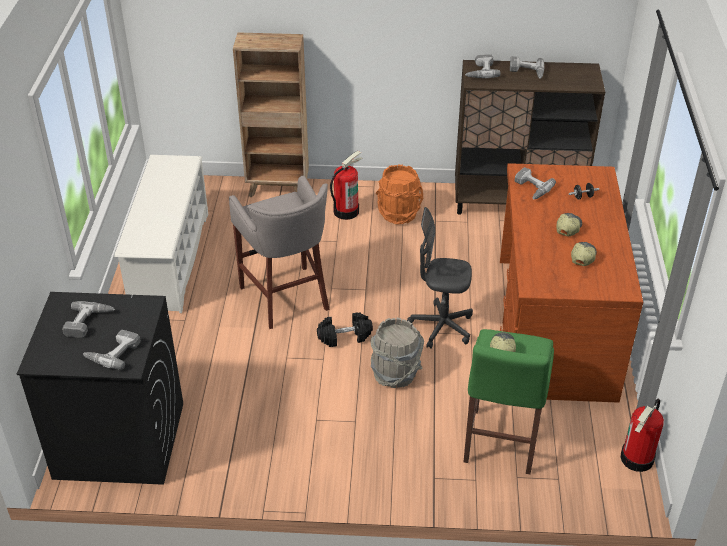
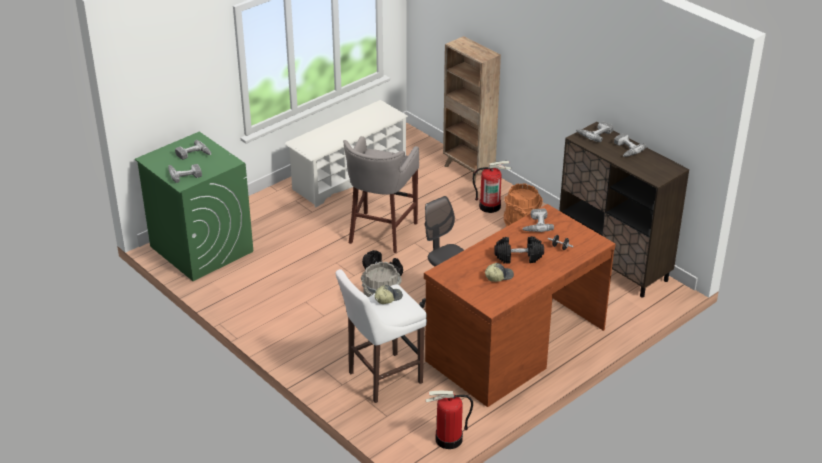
camera: 45 degrees right, 5 degrees down
(118, 440) = (200, 248): black washing machine -> green washing machine
(500, 445) = (381, 378): green stool -> white stool
(568, 227) = (518, 257): cap -> black dumbbell

